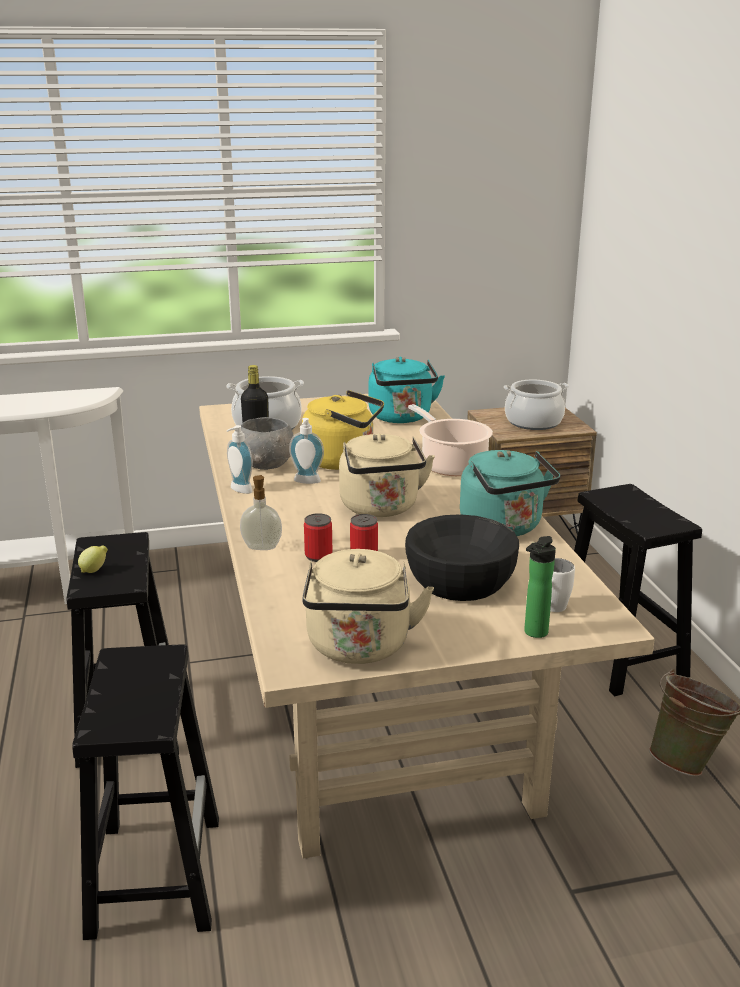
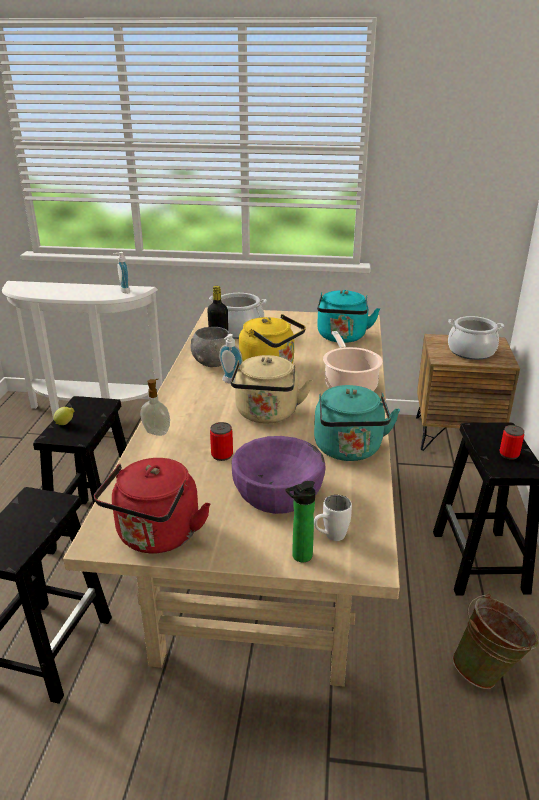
camera: 20 degrees right, 5 degrees up
(239, 490) = (178, 381): soap dispenser -> soap dispenser (123, 291)
(318, 556) = (190, 448): can -> can (509, 454)
(359, 648) = (156, 537): beige kettle -> red kettle
(460, 580) = (278, 492): black bowl -> purple bowl

